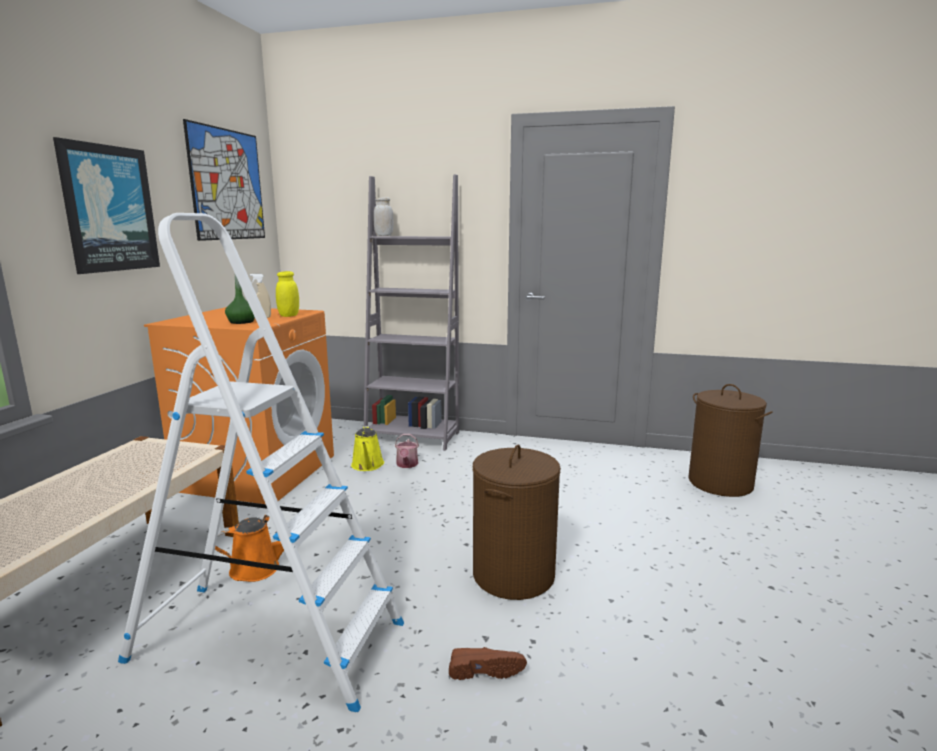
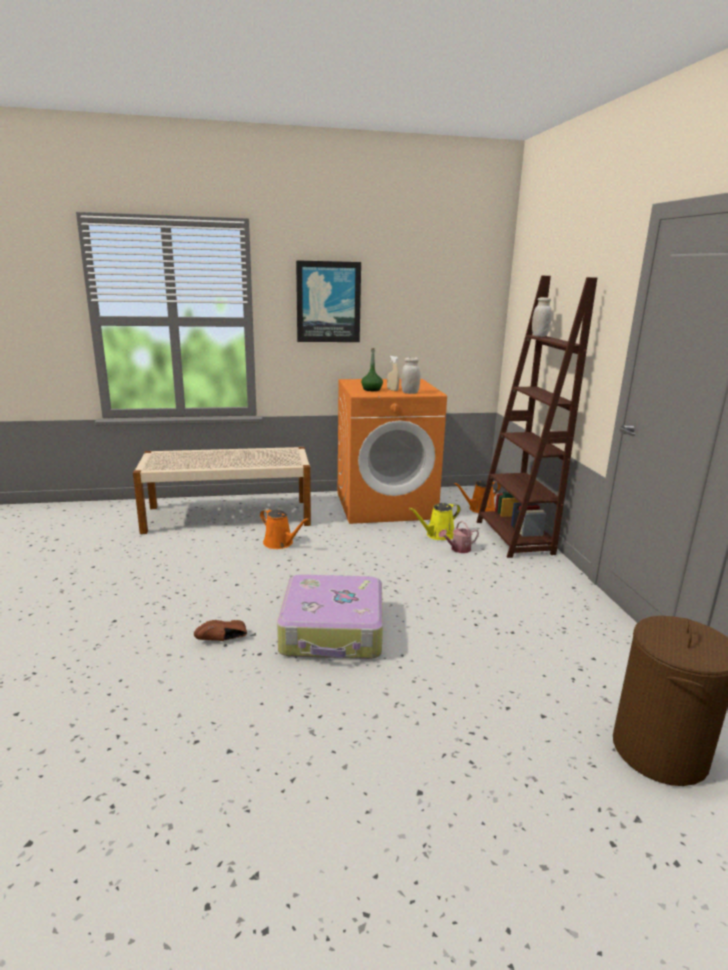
camera: 65 degrees right, 5 degrees up
(227, 185) = (446, 281): picture -> none
(269, 641) = (218, 568): white step ladder -> none
(289, 315) = (410, 393): yellow jar -> white jar
(339, 433) = (479, 509): none -> orange watering can
(412, 437) = (514, 537): grey bookcase -> brown bookcase
(485, 670) = (223, 640): brown shoe -> brown shoe turned 90 degrees clockwise
(513, 574) = (333, 631): brown laundry basket -> suitcase

